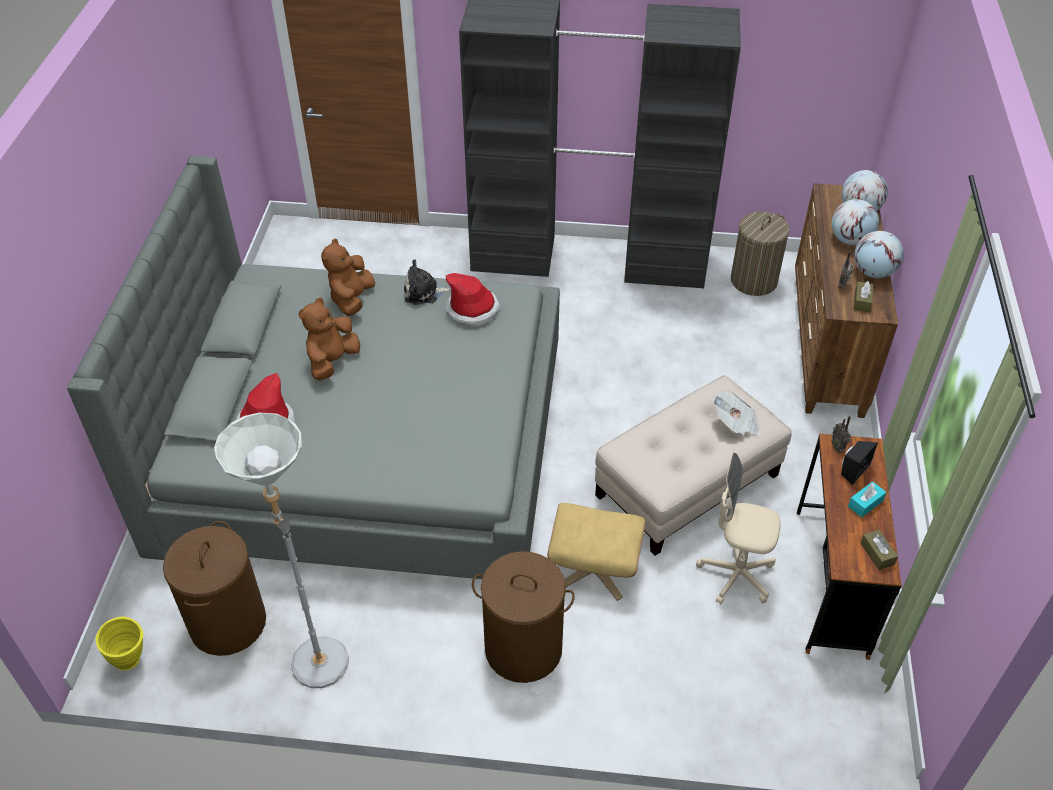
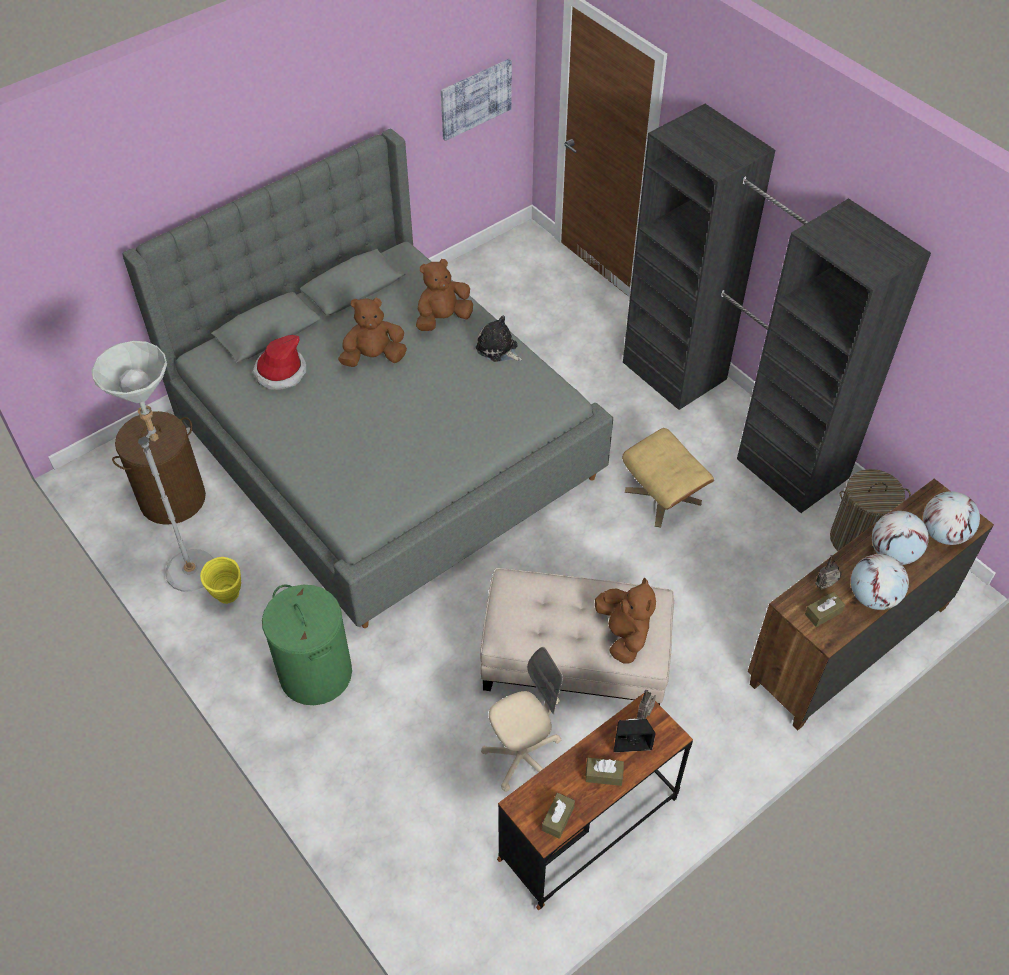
camera: 45 degrees right, 5 degrees up
(132, 662) = (99, 479): yellow vase -> yellow vase (229, 598)
(220, 105) = (475, 98): none -> picture
(472, 310) = (515, 388): hat -> none
(523, 649) = (315, 673): brown laundry basket -> green laundry basket
(595, 567) = (430, 661): beige ottoman -> beige ottoman (663, 496)
(735, 423) = (623, 634): newspaper -> brown plush toy
(736, 575) = (523, 757): beige office chair -> beige office chair turned 90 degrees clockwise
(865, 503) = (604, 775): turquoise tissue box -> brown tissue box

